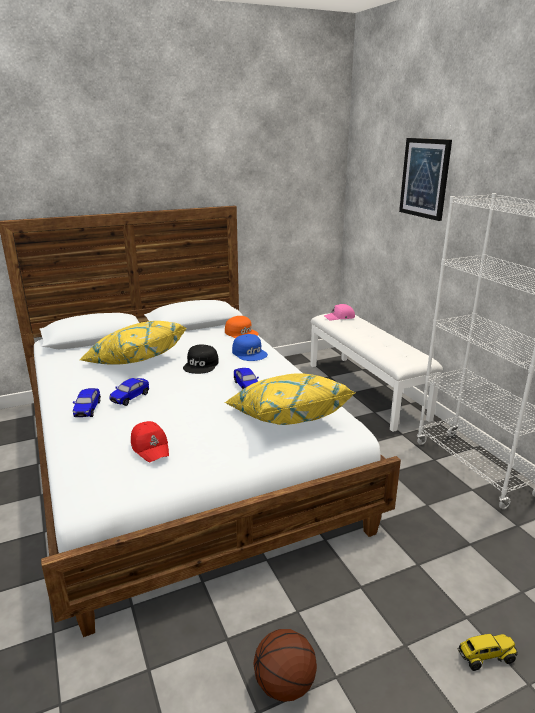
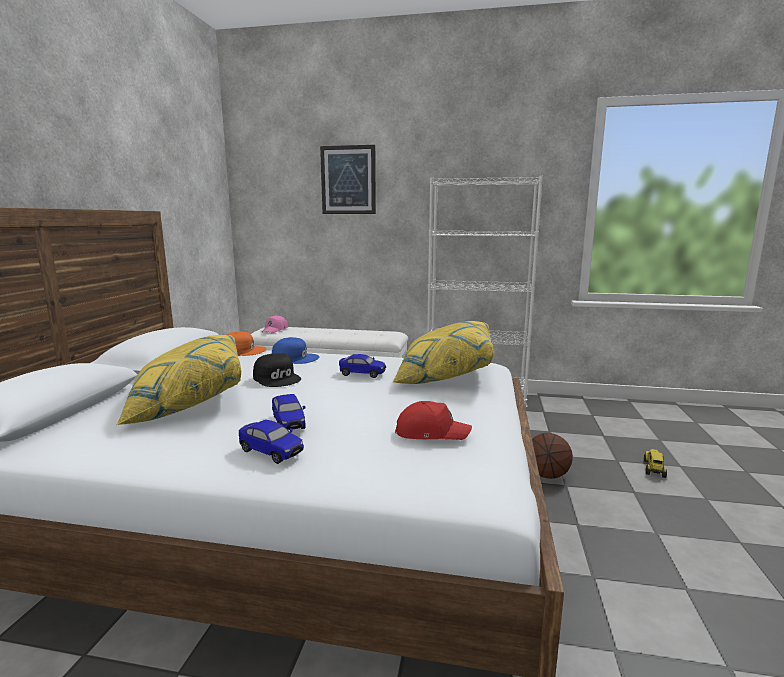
camera: 55 degrees left, 10 degrees down
(285, 684) = (658, 561): basketball -> basketball (546, 474)

